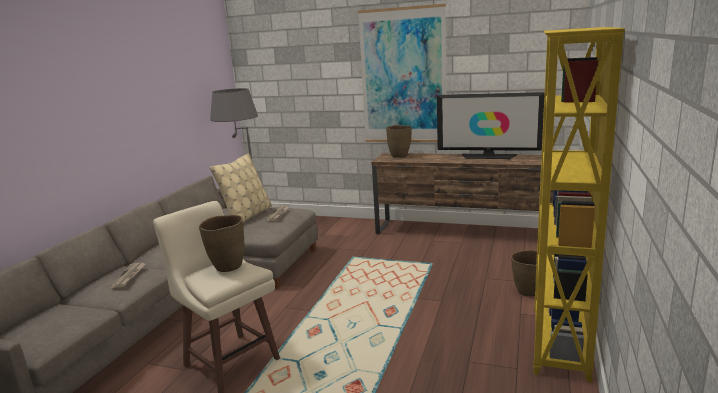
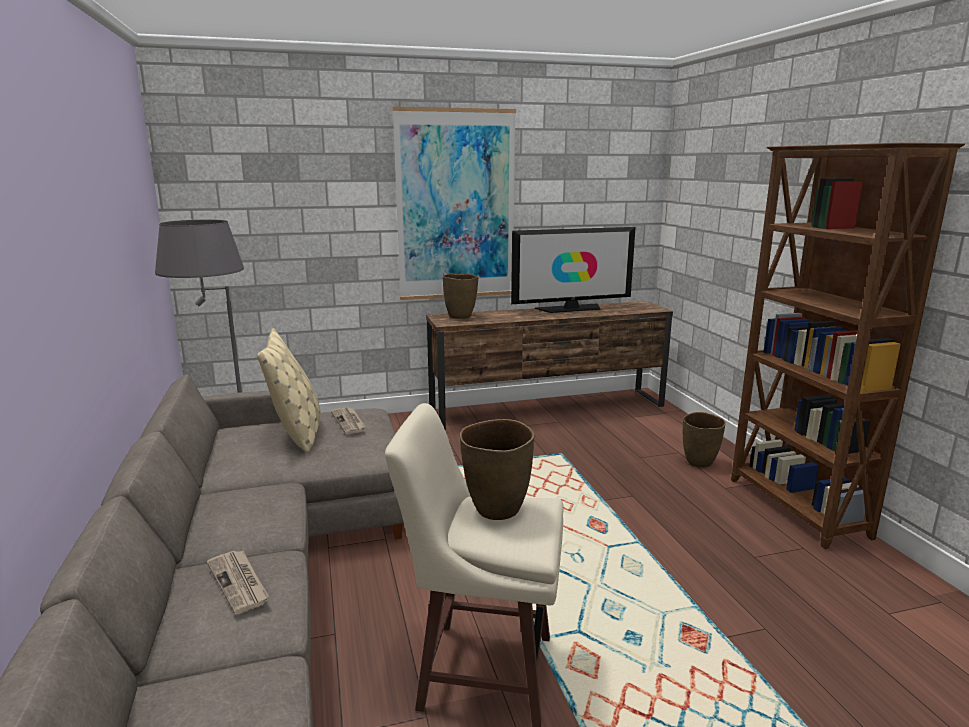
camera: 35 degrees left, 0 degrees up
(558, 342) = (796, 508): yellow bookcase -> brown bookcase

